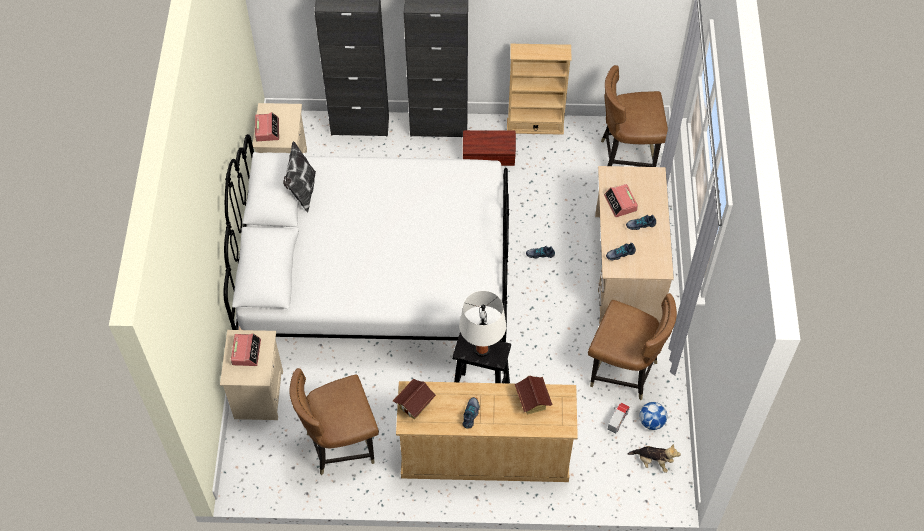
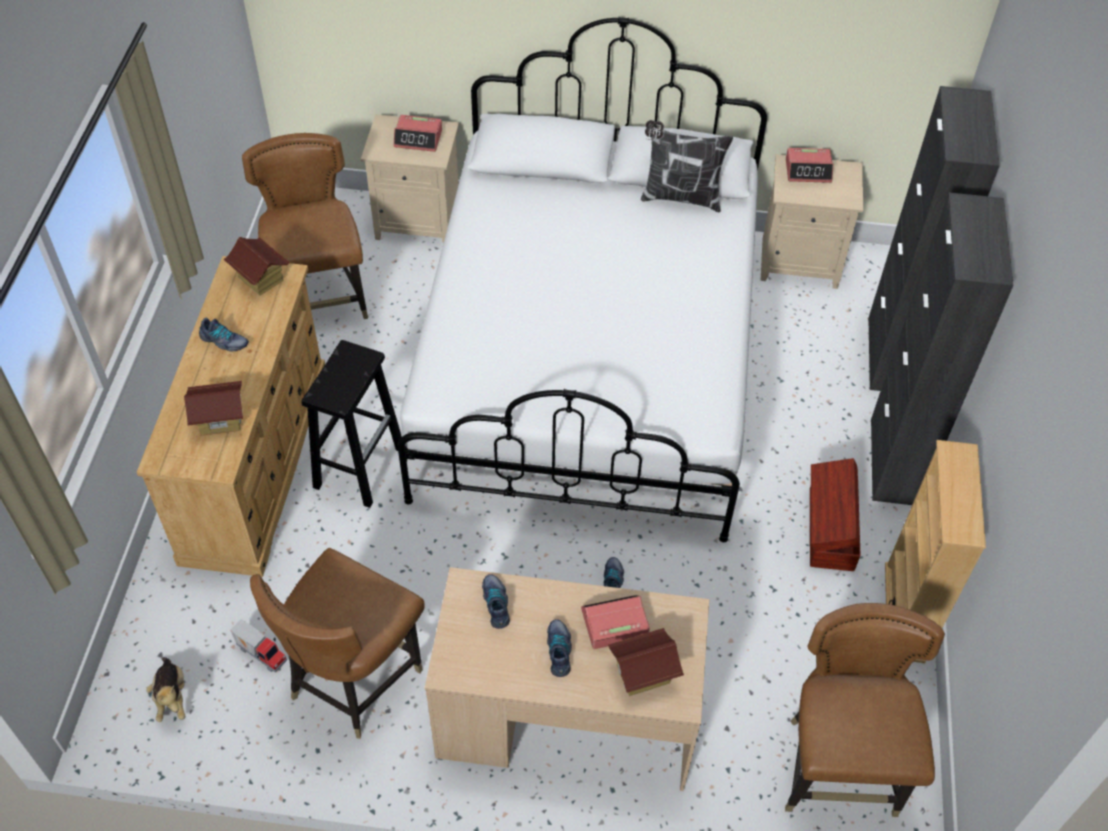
camera: 95 degrees right, 5 degrees down
(482, 350) = (342, 377): white table lamp -> none
(645, 190) = (643, 674): none -> toy house
(651, 422) = (246, 708): football -> none
(653, 461) = (172, 697): plush toy -> plush toy turned 45 degrees counterclockwise

